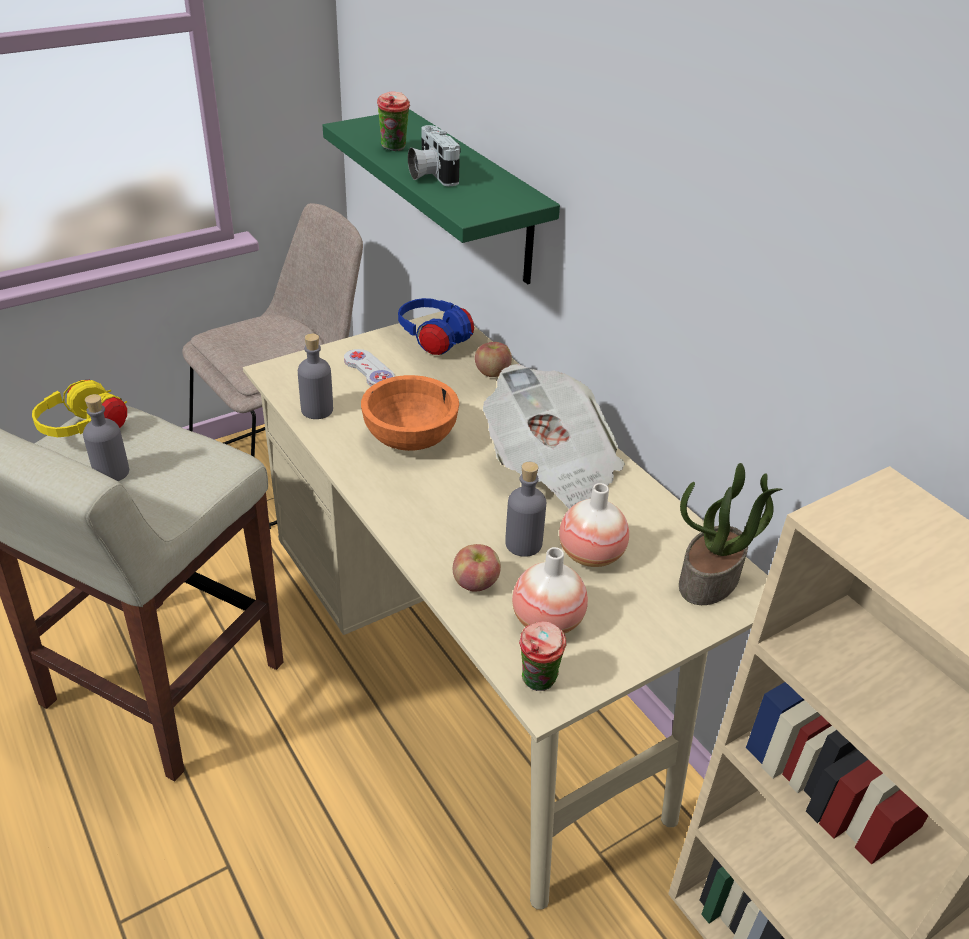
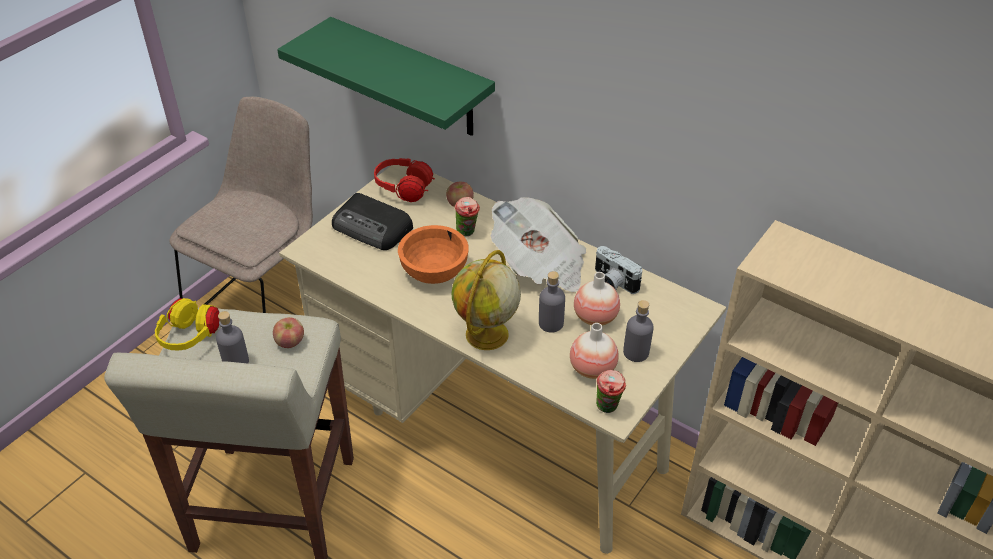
camera: 20 degrees left, 5 degrees up
(317, 410) = (356, 270): grey bottle -> grey bottle (636, 352)
(369, 370) = (373, 228): white game controller -> radio
(394, 149) = (349, 60): cup -> cup (467, 233)
(427, 532) = (486, 335): none -> globe
(430, 174) = (391, 78): camera -> camera (612, 283)
(434, 341) = (404, 190): blue headphones -> red headphones
(476, 583) = (536, 359): apple -> apple (290, 342)
(710, 581) = (673, 311): potted plant -> none

